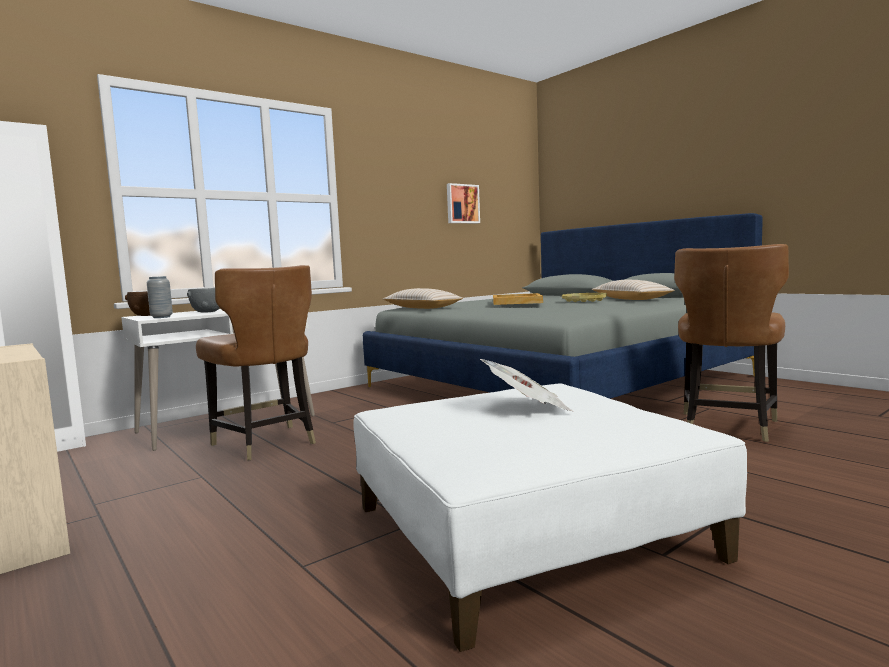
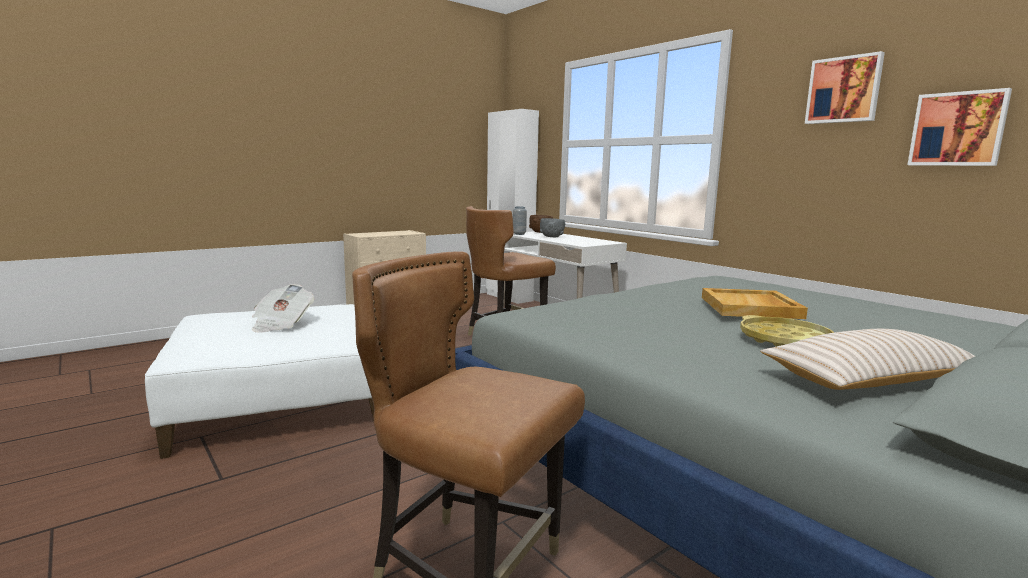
camera: 90 degrees right, 5 degrees up
(412, 174) = (844, 90): none -> picture
(422, 308) = (702, 281): beige pillow -> none

